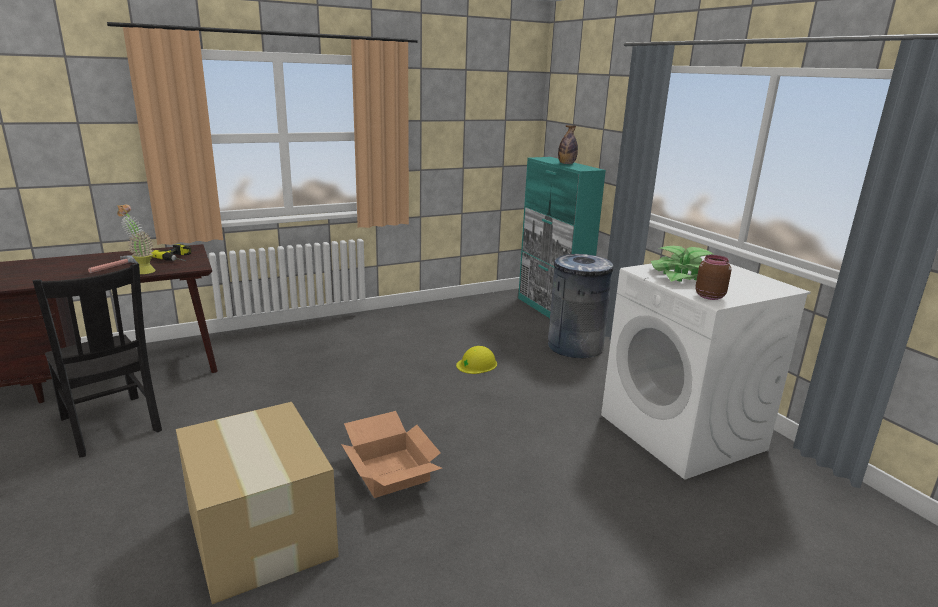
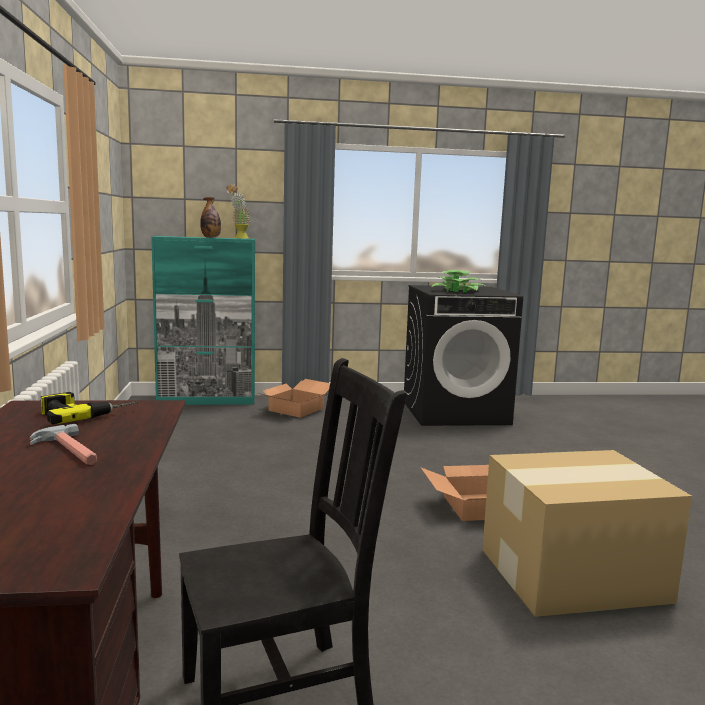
camera: 70 degrees left, 10 degrees down
(141, 271) = (134, 433): potted plant -> potted plant (238, 238)
(477, 364) = (296, 445): yellow hard hat -> none
(575, 346) = (296, 409): grey trash can -> cardboard box
(682, 432) = (455, 412): white washing machine -> black washing machine
(709, 296) = (497, 293): brown jar -> none

